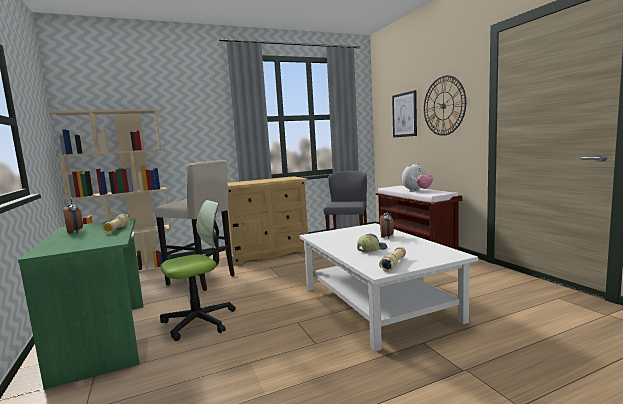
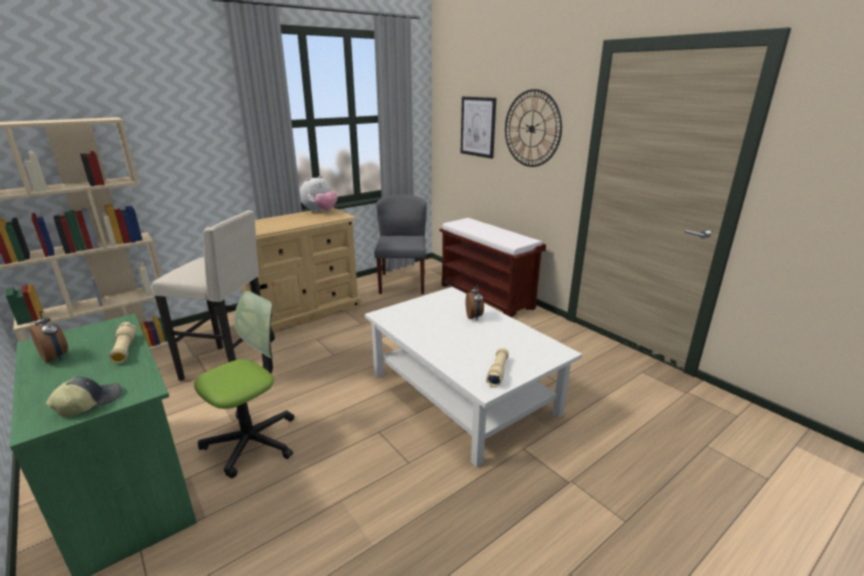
camera: 15 degrees left, 15 degrees up
(371, 249) = (464, 344): cap -> cap (89, 402)
(417, 191) = (493, 234): plush toy -> plush toy (320, 212)

